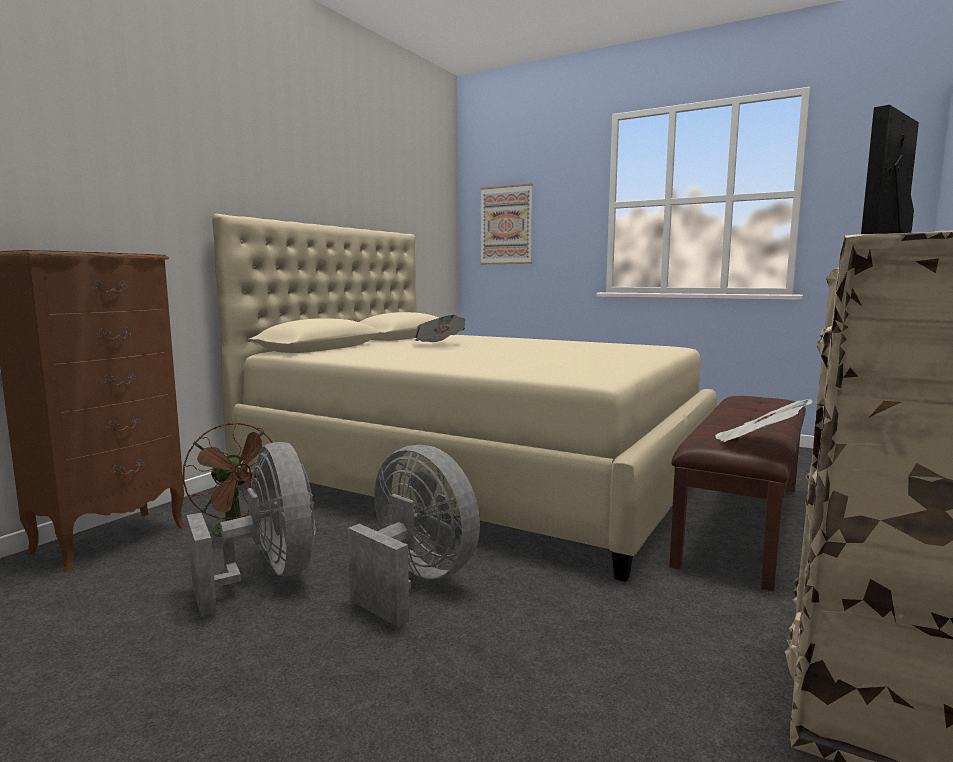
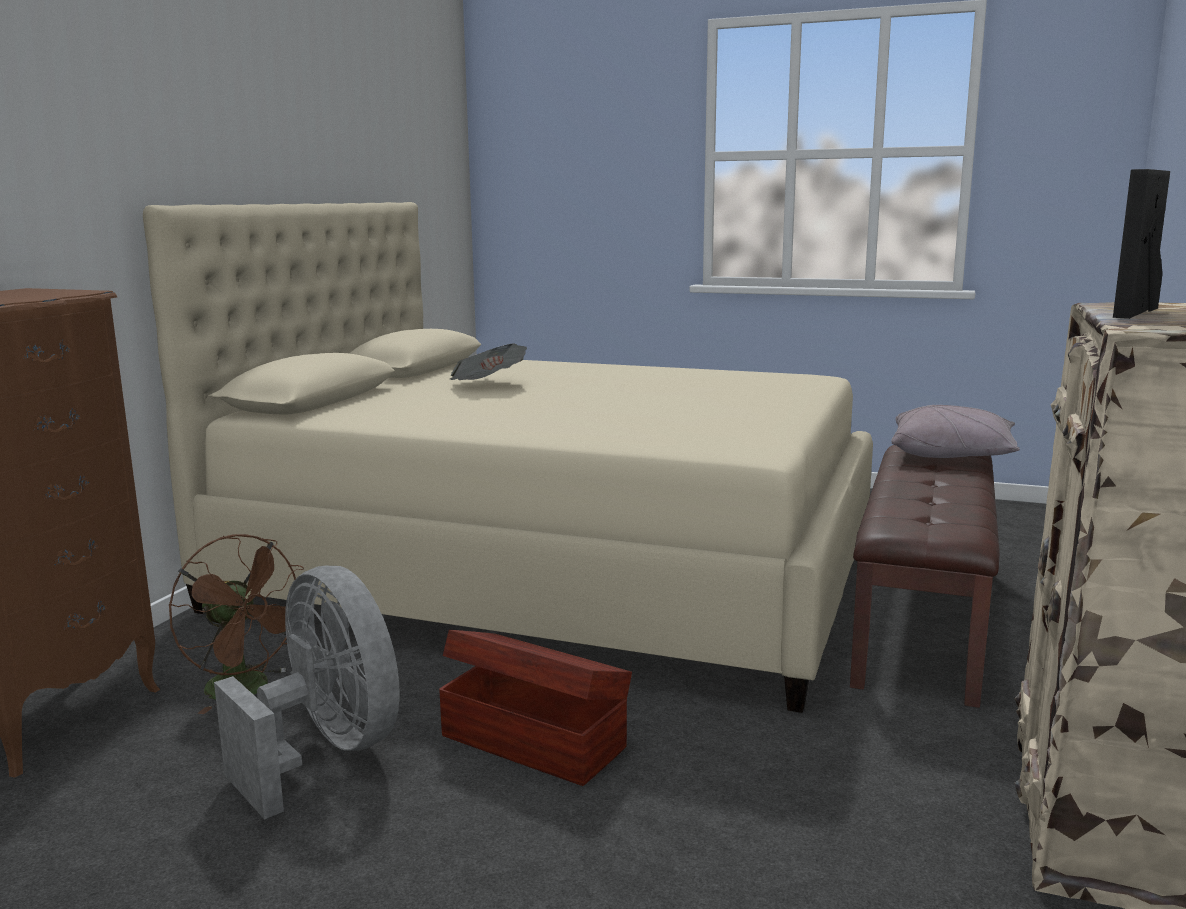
camera: 10 degrees left, 5 degrees up
(415, 582) = (533, 740): grey fan -> brown storage box
(506, 225) = (548, 181): picture -> none
(757, 444) = (956, 526): newspaper -> none
(772, 403) = (952, 455): none -> purple pillow

